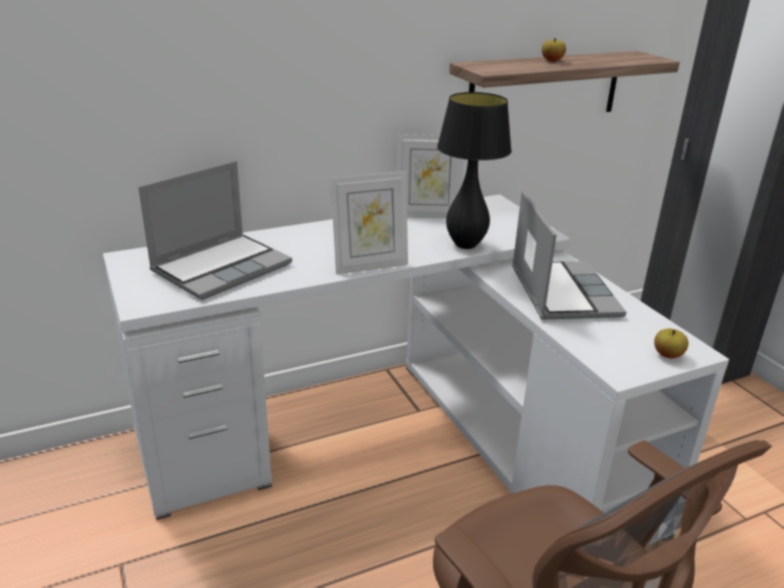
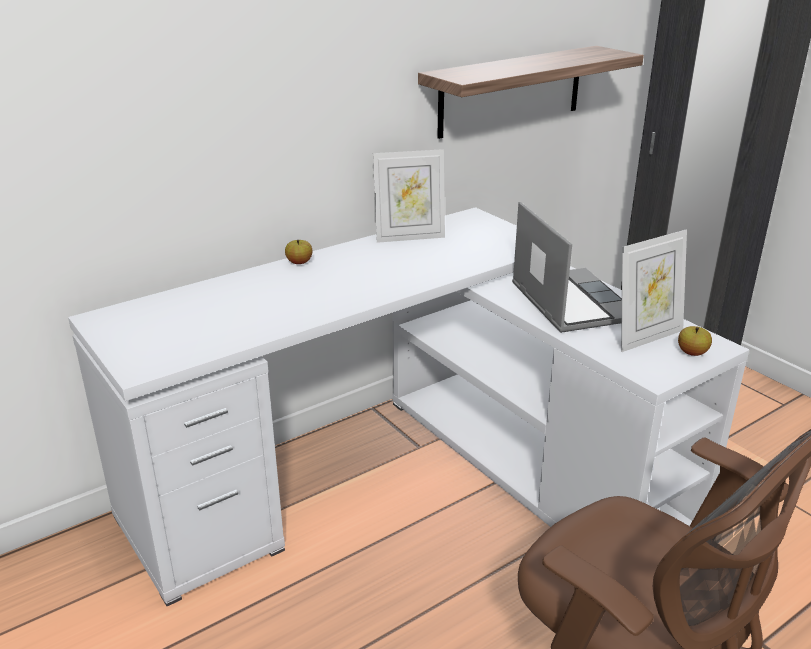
camera: 10 degrees left, 0 degrees up
(222, 267) = (212, 317): laptop -> none
(370, 266) = (371, 297): picture frame -> picture frame (646, 337)
(466, 245) = (461, 264): black table lamp -> none
(552, 61) = (520, 63): apple -> apple (299, 262)

